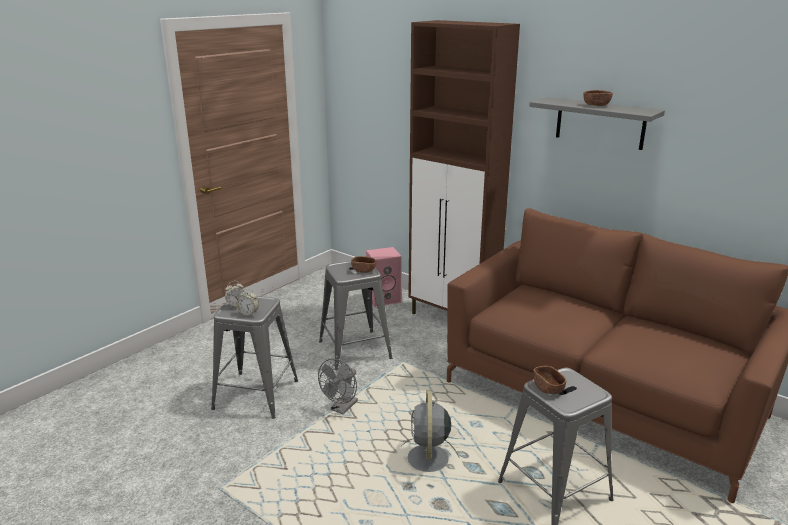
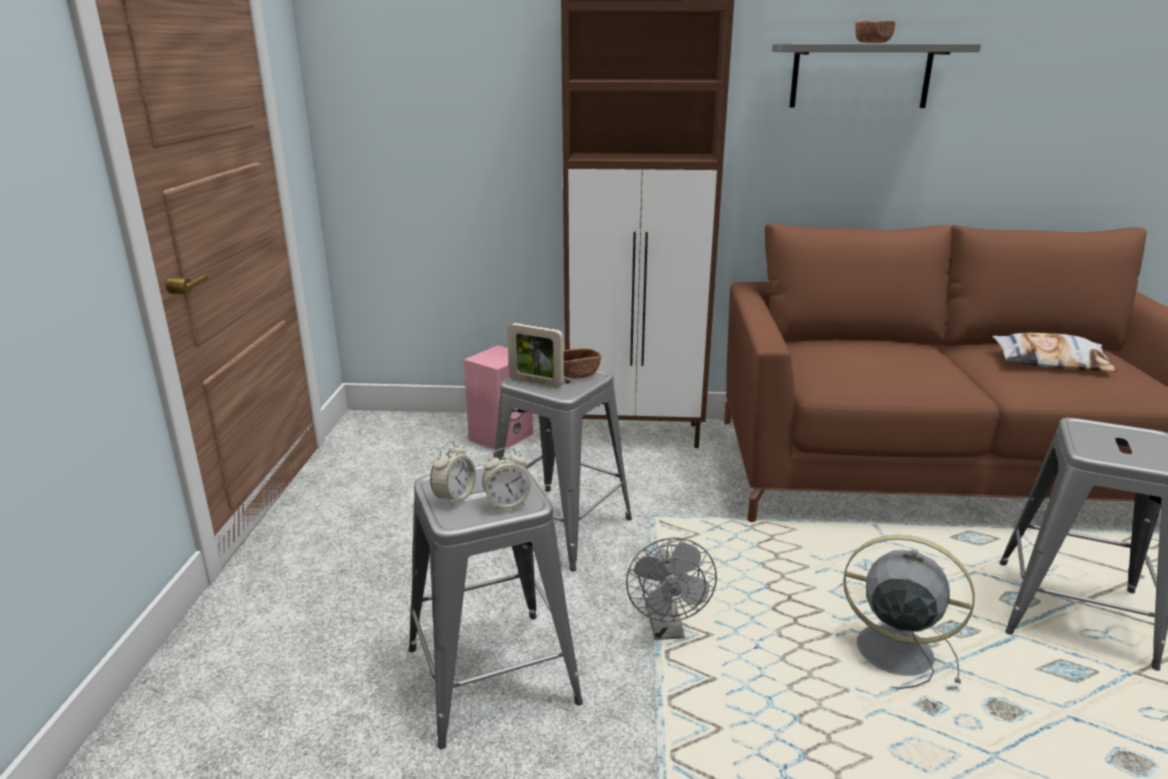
camera: 35 degrees left, 0 degrees up
(340, 269) = (536, 382): none -> picture frame
(428, 460) = (890, 650): grey fan -> grey fan turned 150 degrees clockwise
(548, 388) = (1107, 450): brown bowl -> none
(662, 342) = (1051, 361): none -> pillow

